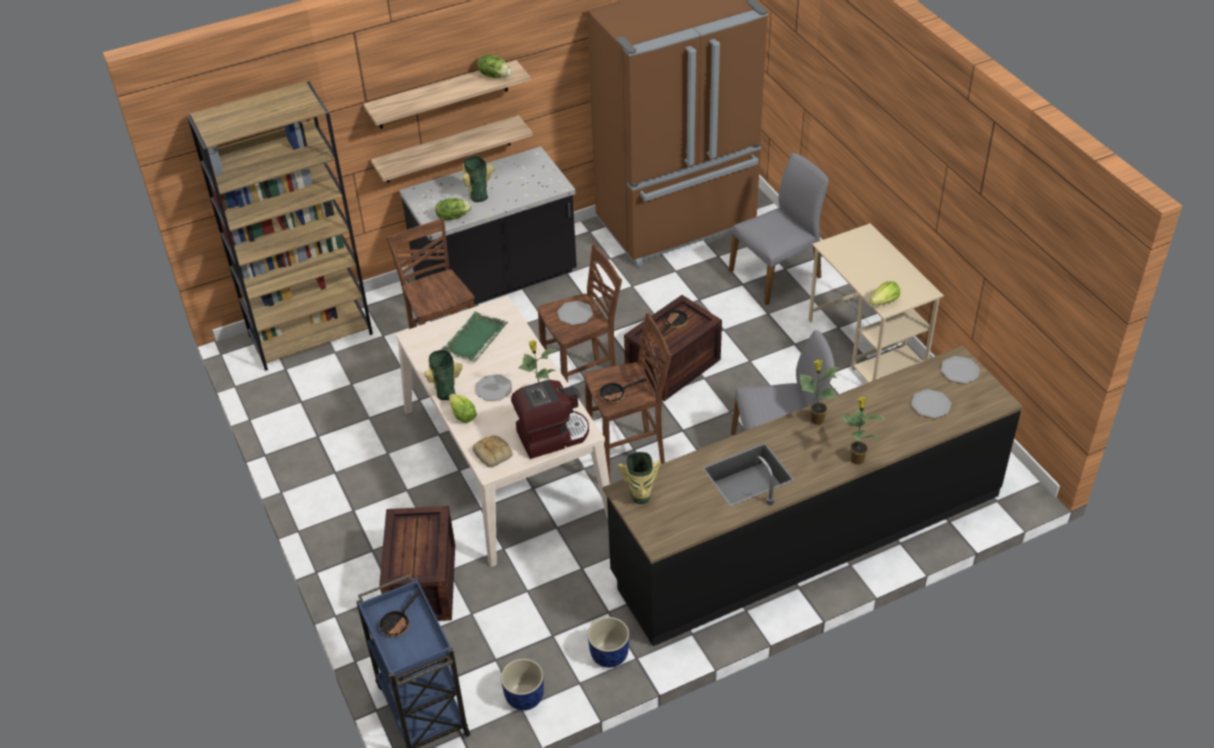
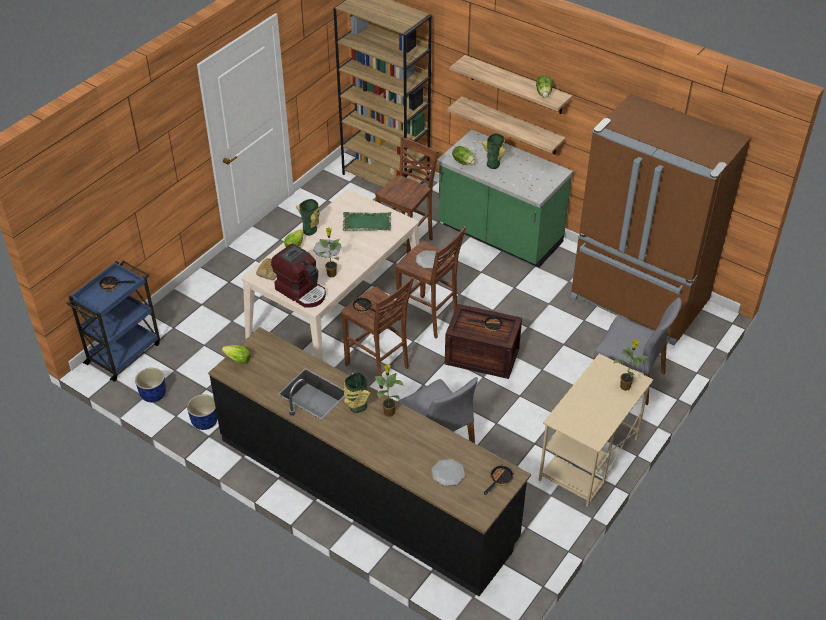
camera: 60 degrees right, 0 degrees up
(422, 584) = (214, 314): crate -> none
(497, 280) = (499, 236): black counter -> green counter
(640, 496) = (261, 347): vase -> vase (357, 407)
(856, 459) = (362, 447): potted plant -> potted plant (625, 386)
(884, 302) = (562, 417): lettuce -> lettuce (238, 360)
(959, 371) = (499, 480): plate -> frying pan

